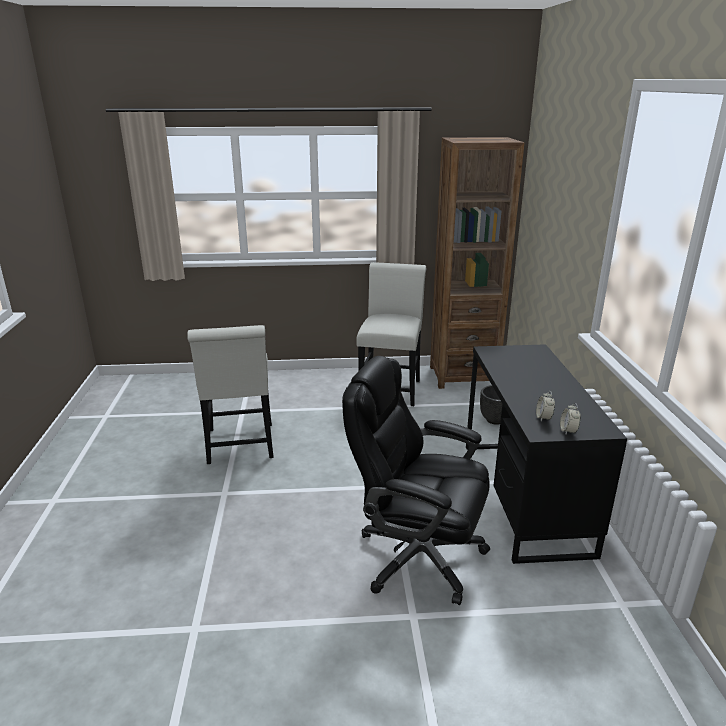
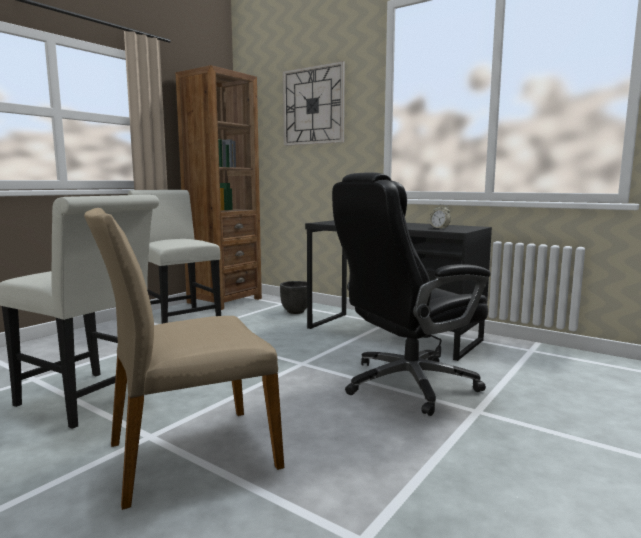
camera: 50 degrees left, 15 degrees down
(220, 519) = (190, 454): none -> beige chair
(567, 191) = (313, 106): none -> wall clock
(568, 431) = (465, 229): alarm clock -> none

